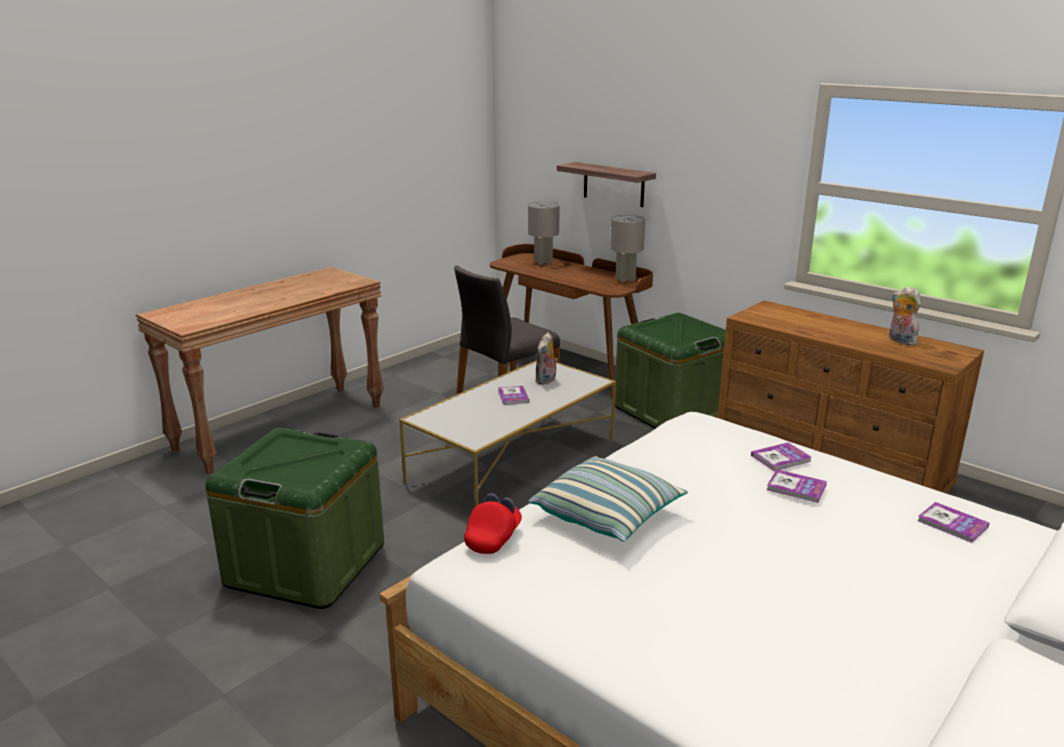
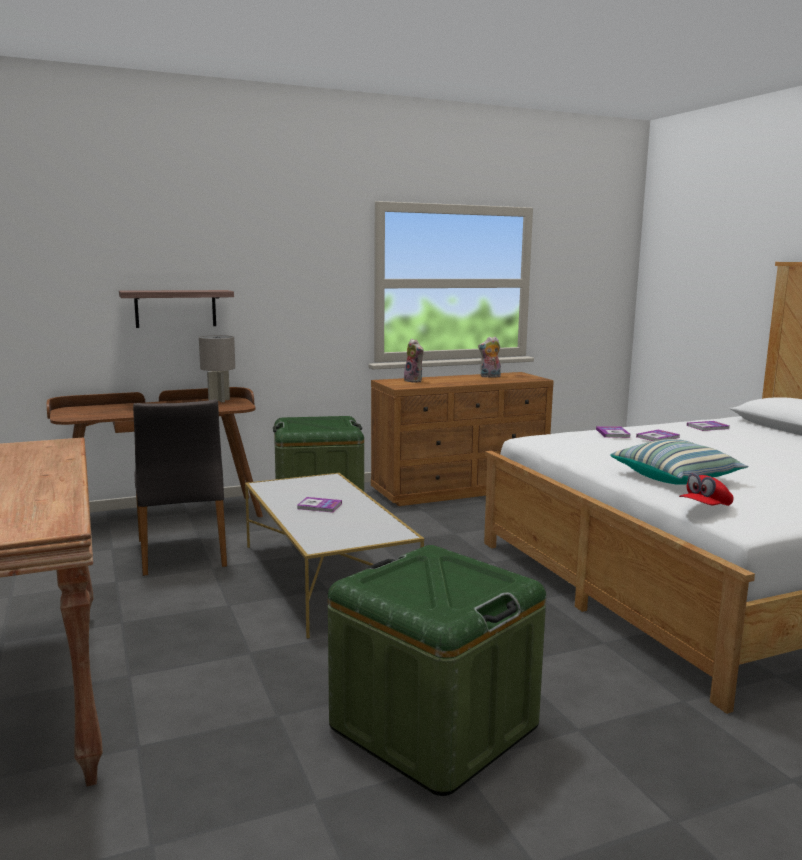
camera: 65 degrees left, 10 degrees down
(493, 537) = (705, 508): red cap -> red cap turned 90 degrees counterclockwise
(543, 262) = (104, 408): grey table lamp -> none
(546, 381) = (302, 490): plush toy -> plush toy (414, 381)

